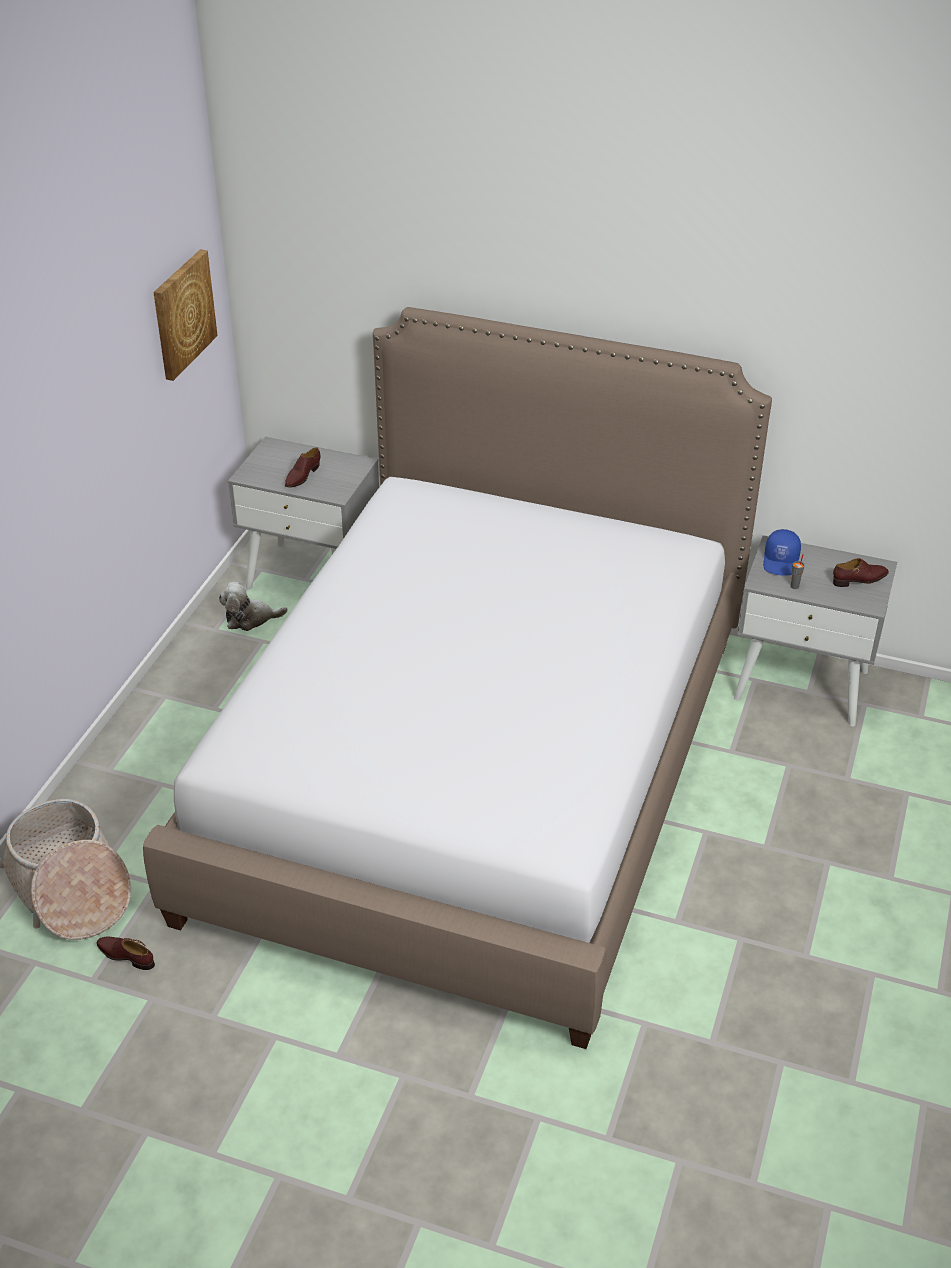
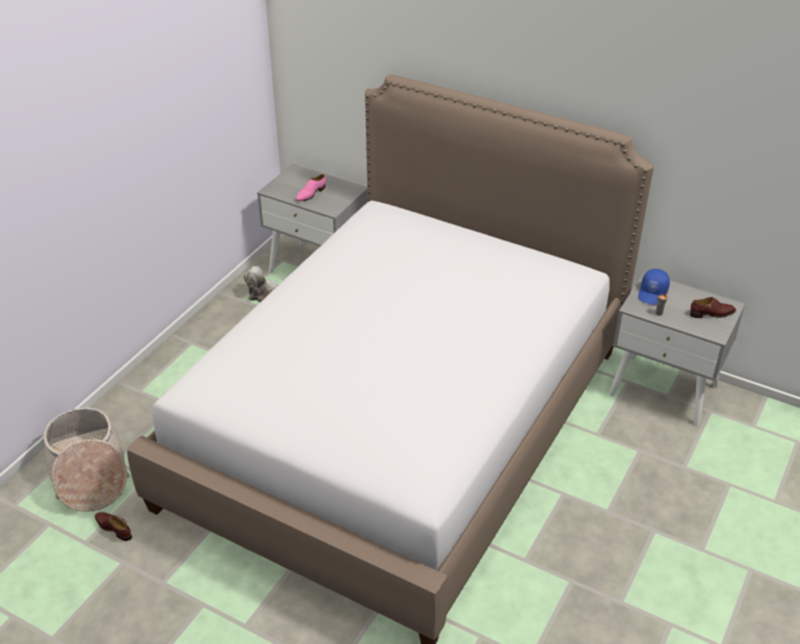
camera: 10 degrees right, 0 degrees up
(182, 314) = (228, 66): picture -> none
(302, 476) = (310, 194): brown shoe -> pink shoe

